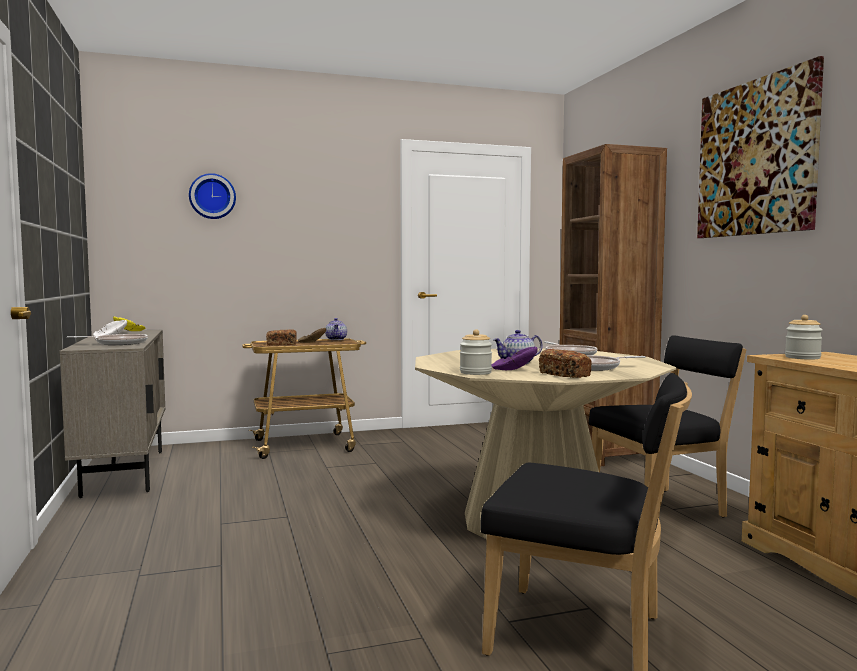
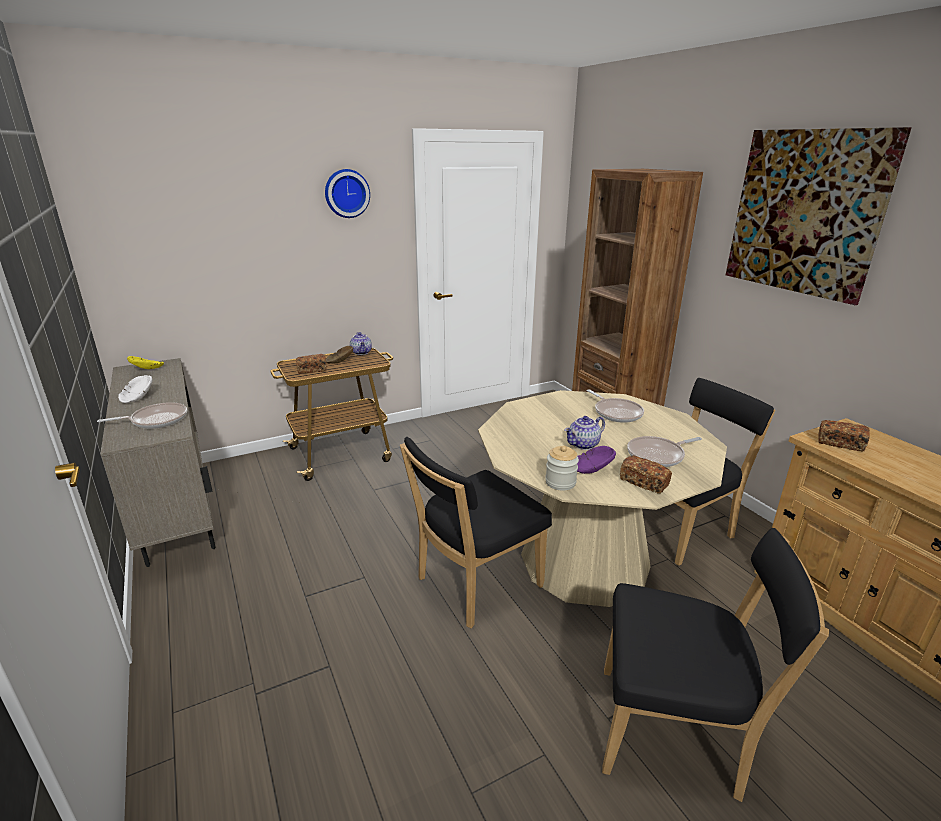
camera: 10 degrees left, 20 degrees up
(212, 196) = (212, 209): wall clock -> wall clock (346, 193)
(402, 528) = (474, 584): none -> black chair
(802, 357) = (840, 443): jar -> bread

